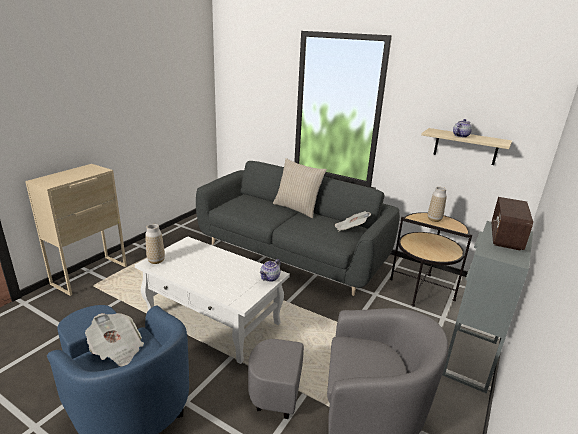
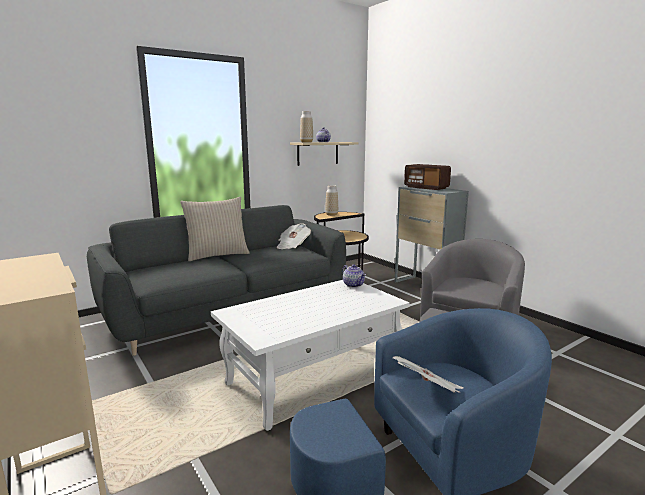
camera: 65 degrees left, 10 degrees down
(156, 261) = (261, 334): vase -> vase (306, 142)

